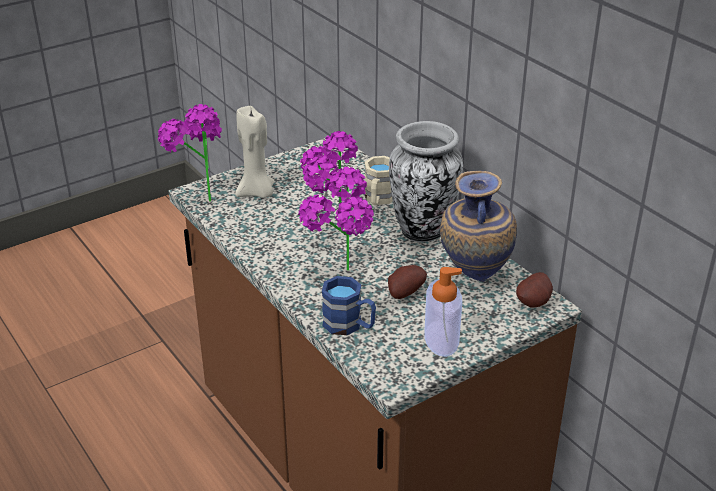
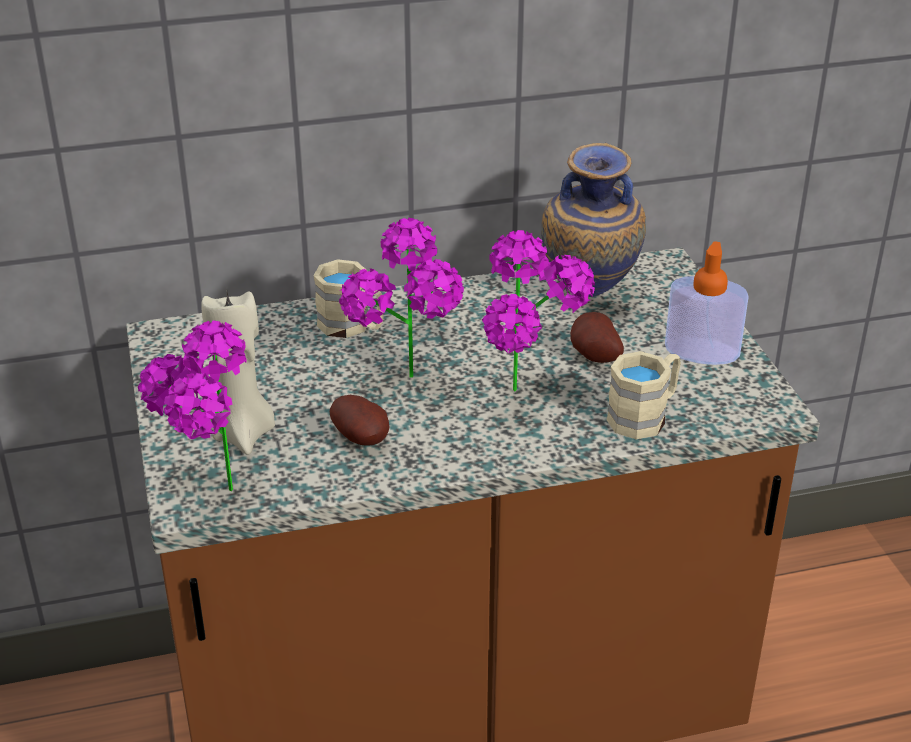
camera: 70 degrees left, 0 degrees up
(349, 325) = (645, 416): blue mug -> beige mug
(423, 231) = (458, 310): vase -> none
(534, 303) = (657, 271): potato -> potato (363, 439)

